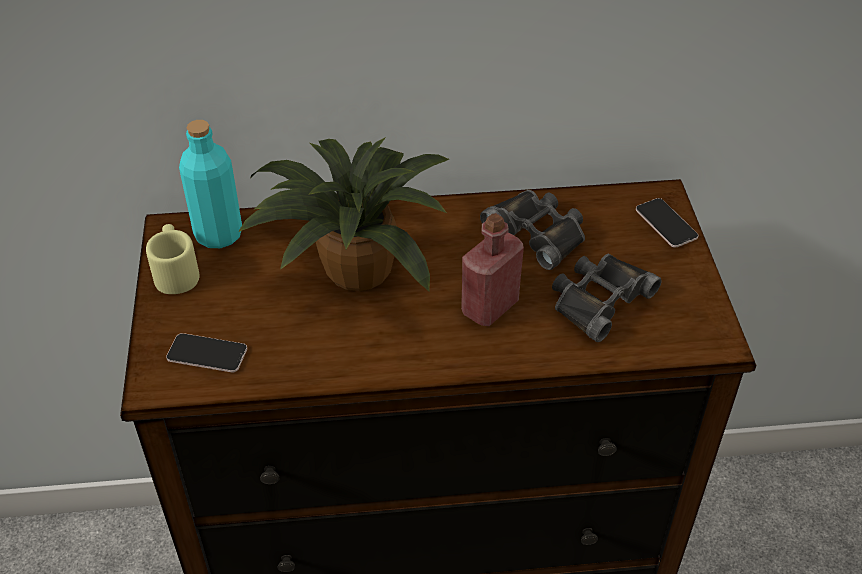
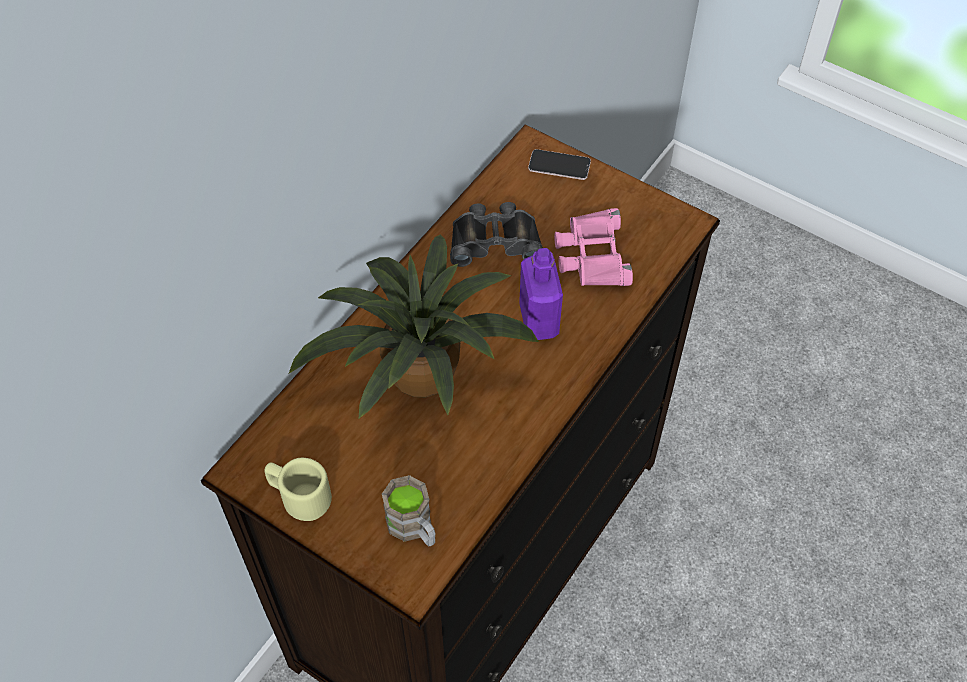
camera: 50 degrees left, 10 degrees up
(207, 354) = (414, 528): phone -> brown mug
(218, 234) = (285, 440): turquoise bottle -> none
(490, 307) = (538, 320): red bottle -> purple bottle
(599, 299) = (591, 255): black binoculars -> pink binoculars

